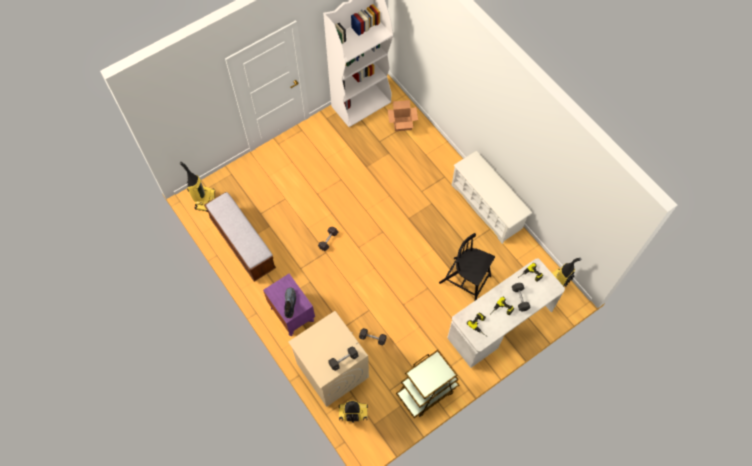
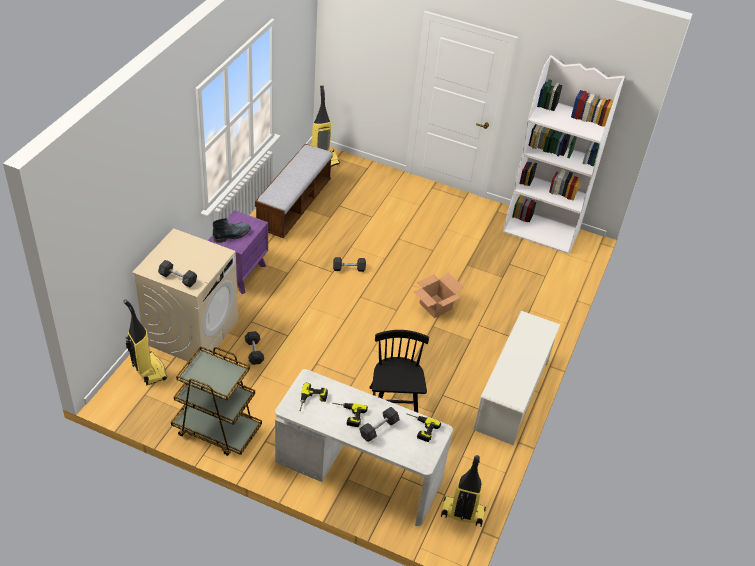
camera: 55 degrees right, 20 degrees down
(402, 123) = (551, 274): cardboard box -> cardboard box (436, 306)

